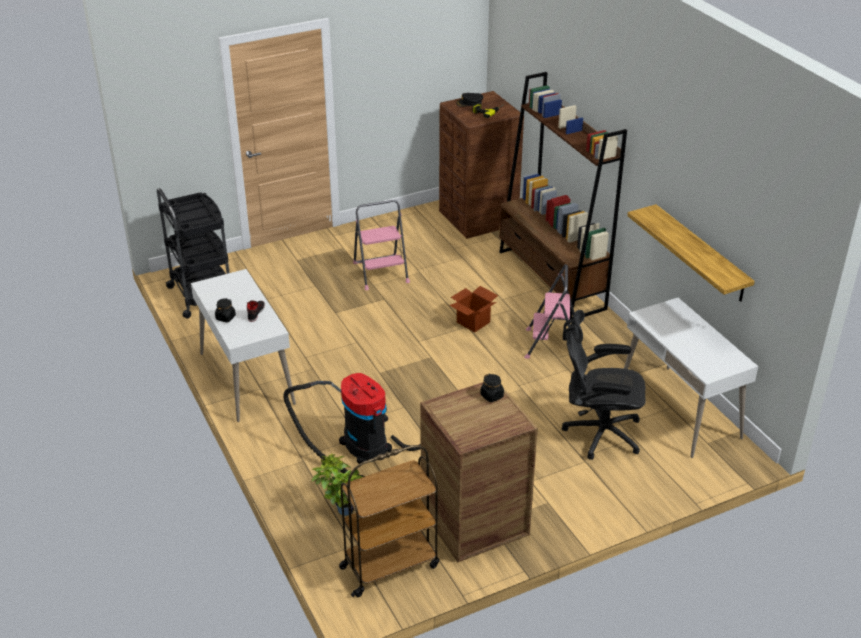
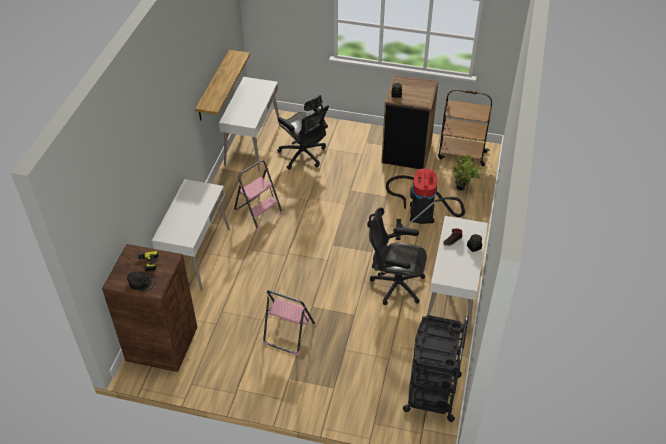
camera: 140 degrees left, 10 degrees up
(320, 355) = (394, 285): none -> office chair
(473, 322) = (281, 253): cardboard box -> none
(551, 280) = (196, 255): brown bookcase -> white desk

